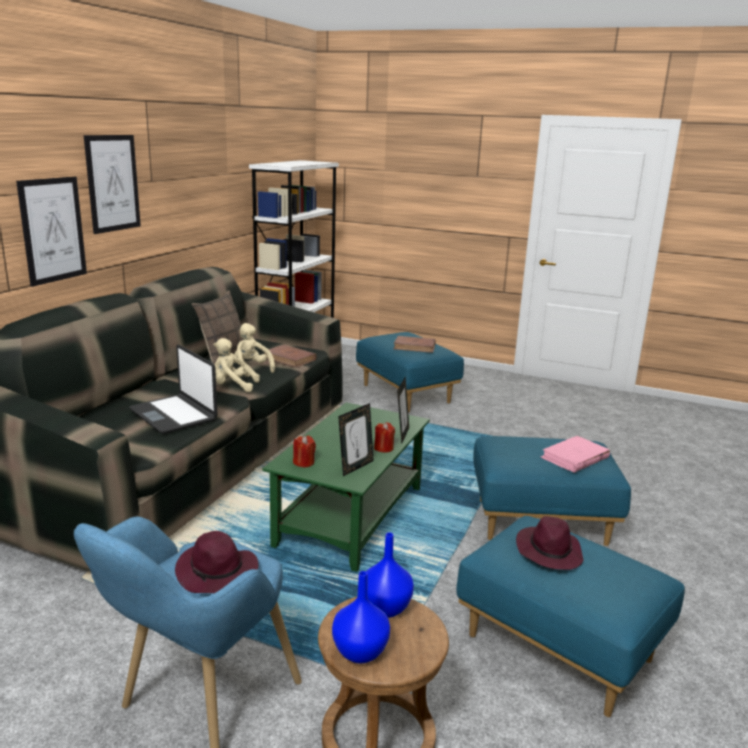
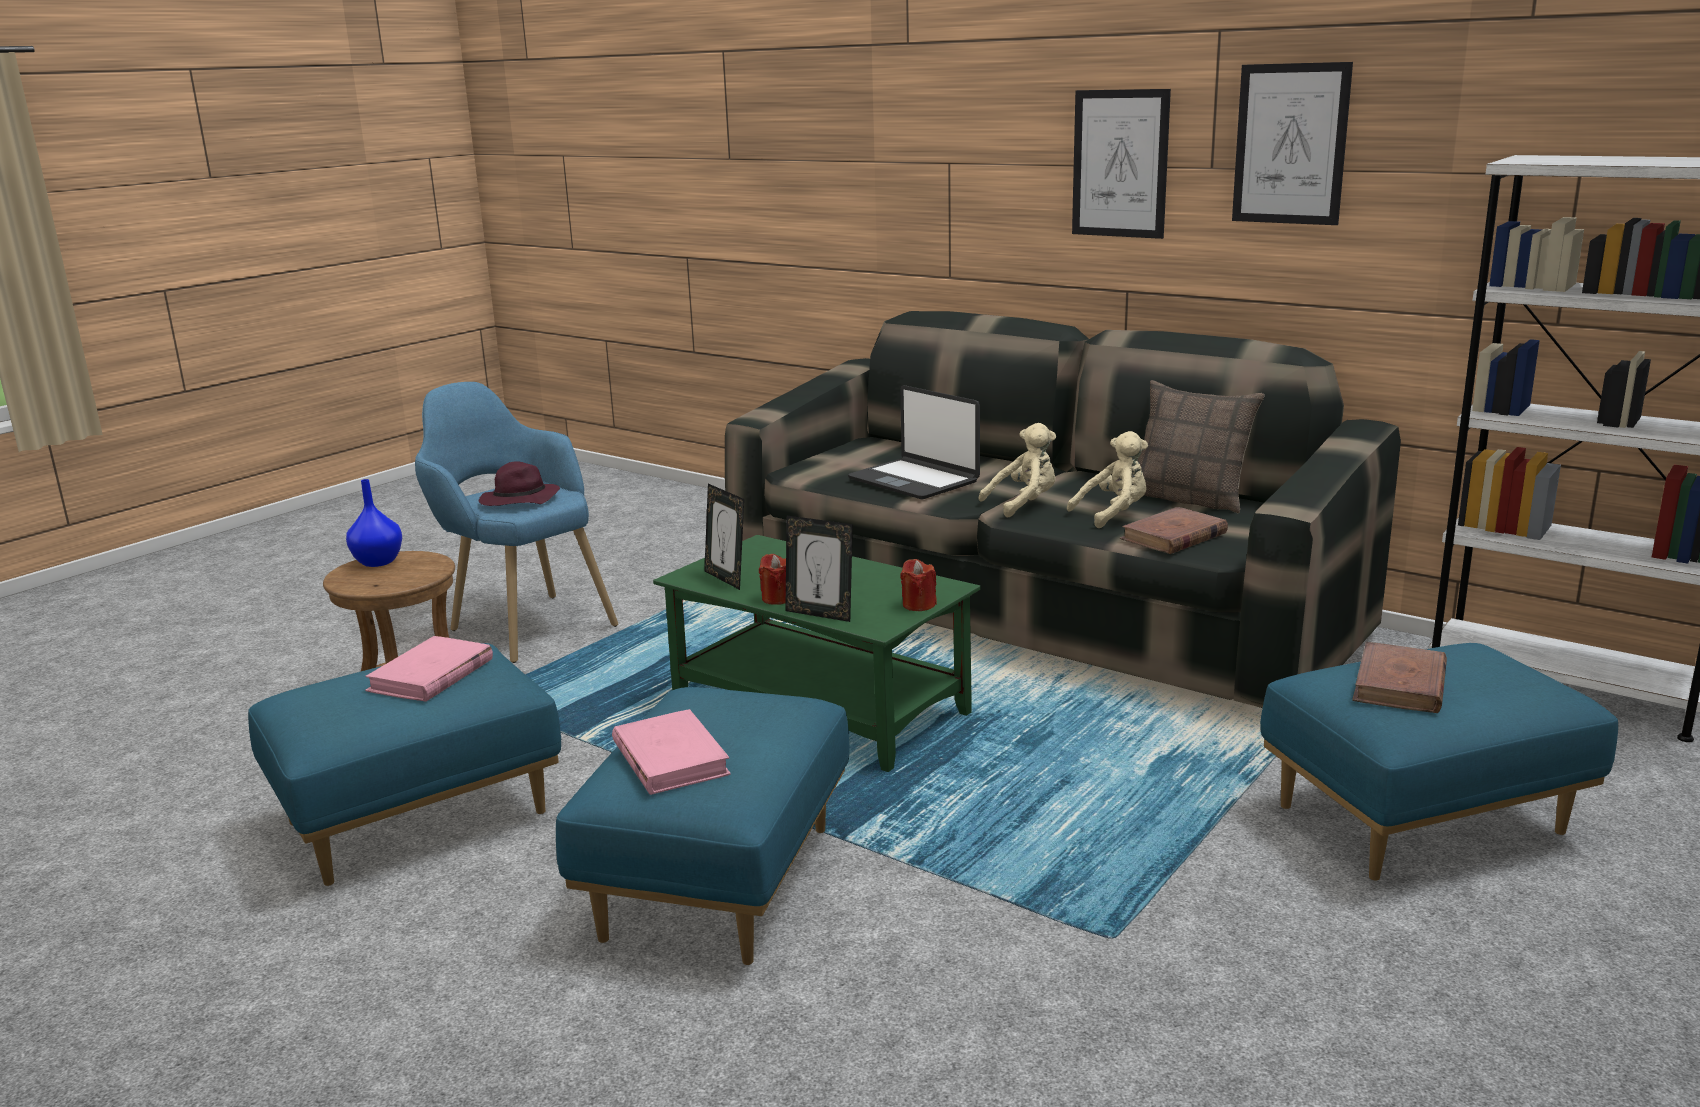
camera: 105 degrees right, 0 degrees up
(53, 230) = (1011, 216): picture -> picture (1290, 144)
(174, 415) = (914, 480): laptop -> laptop turned 105 degrees counterclockwise
(232, 386) = (1024, 504): beige plush toy -> beige plush toy turned 45 degrees clockwise
(304, 462) = (758, 553): red candle -> red candle (918, 605)
(384, 608) = (422, 574): blue vase -> none
(548, 551) = (431, 675): purple hat -> pink book

